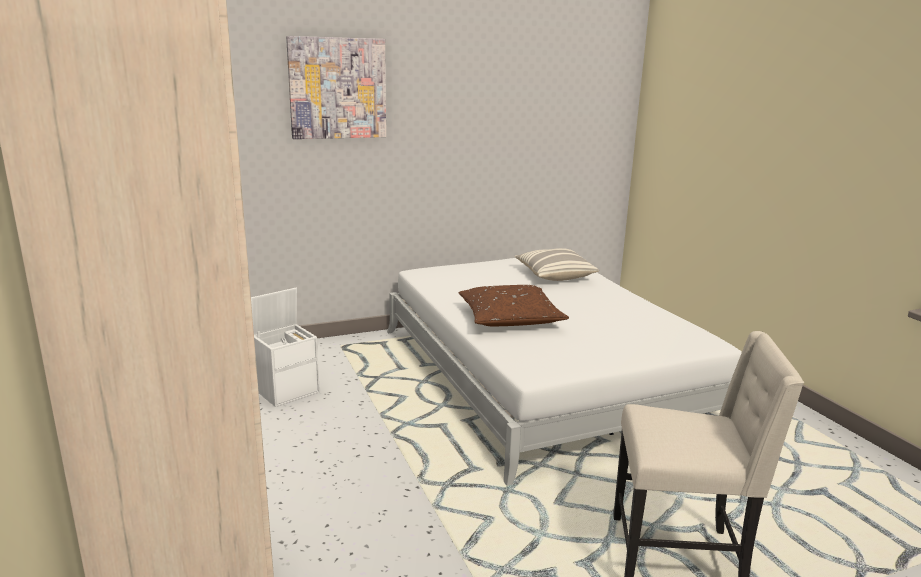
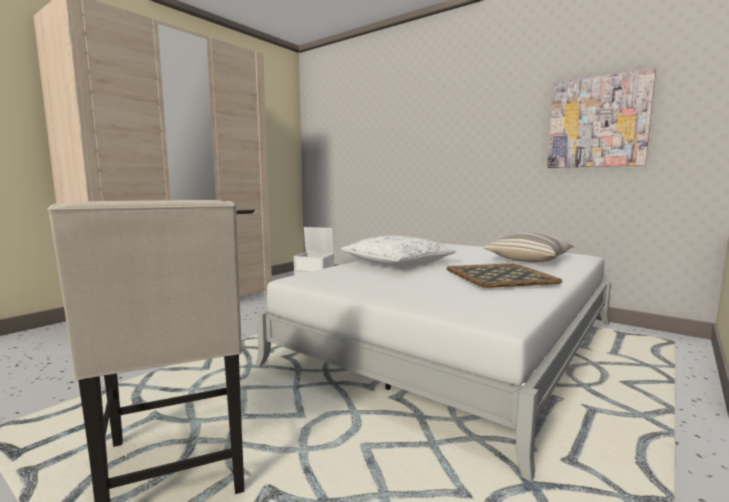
camera: 60 degrees right, 10 degrees down
(337, 88) = (408, 107): picture -> picture (597, 122)
(510, 318) = (397, 263): brown pillow -> white pillow
(606, 304) = (501, 276): none -> tray

